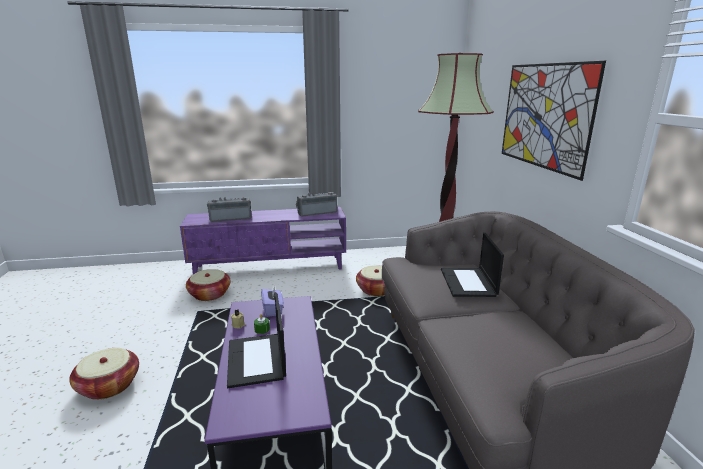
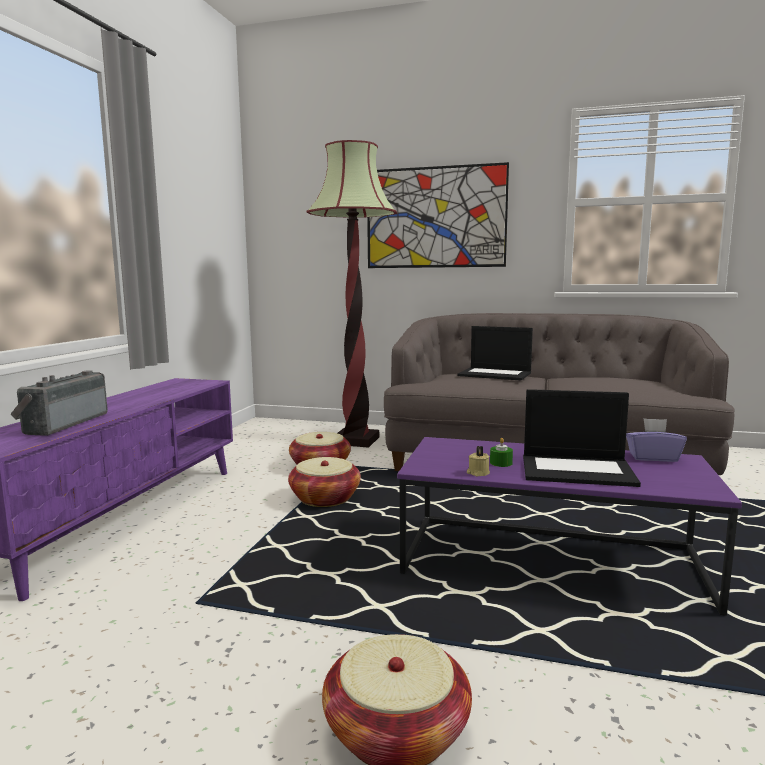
camera: 65 degrees left, 10 degrees down
(210, 294) = (137, 585): basket -> basket (325, 498)
(273, 309) = (448, 454): purple tissue box -> purple tissue box (653, 457)
(317, 212) = (174, 387): radio -> none

